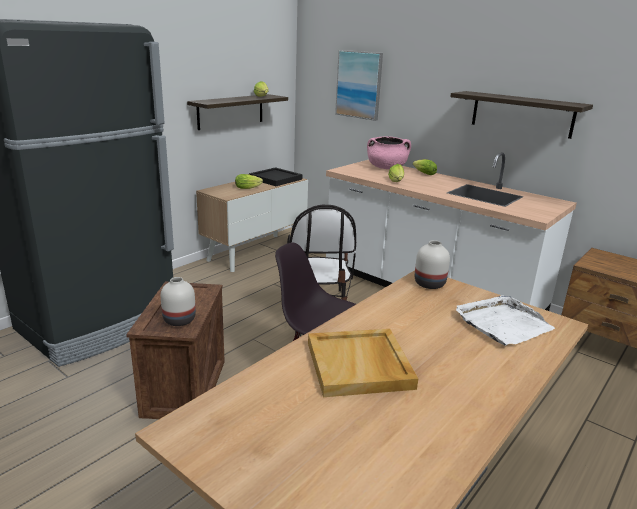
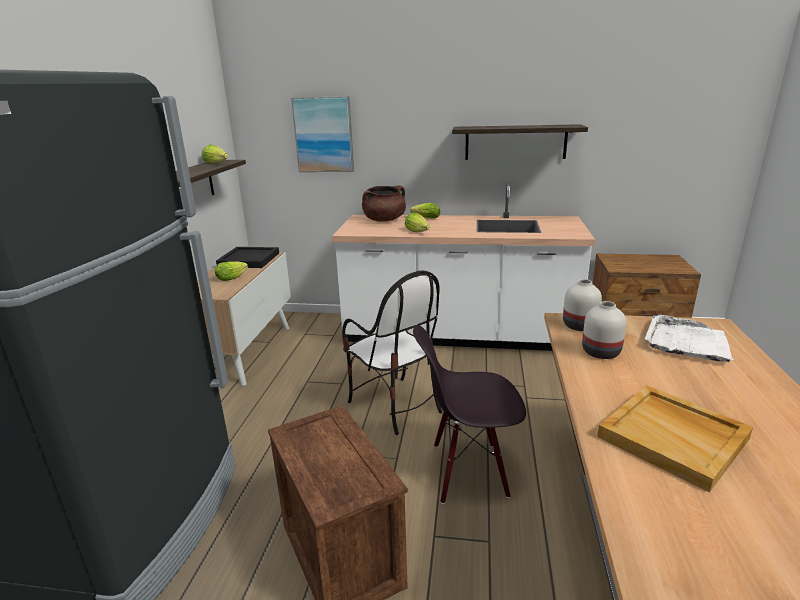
camera: 30 degrees left, 0 degrees up
(179, 320) = (356, 473): white vase -> white vase (599, 352)
(386, 168) = (384, 220): pink cooking pot -> brown cooking pot

